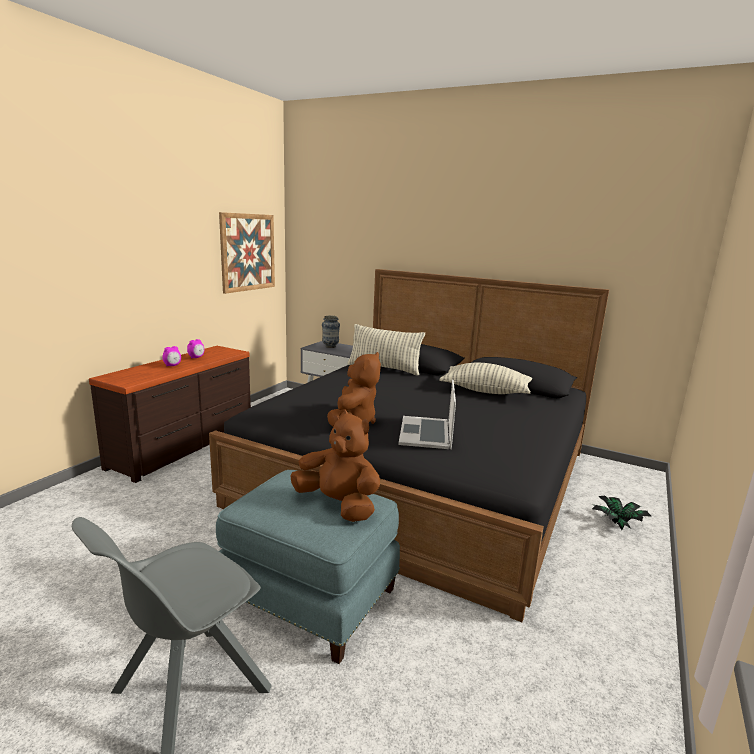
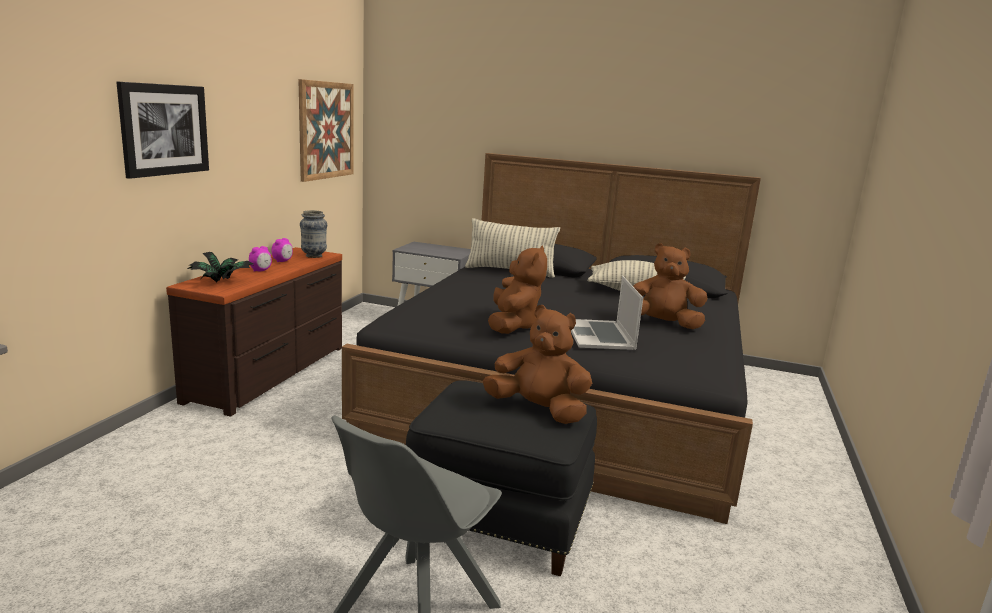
camera: 10 degrees left, 0 degrees up
(87, 255) = (164, 129): none -> picture
(310, 594) = (499, 516): blue ottoman -> black ottoman
(330, 346) = (427, 248): vase -> vase (314, 256)
(492, 423) = (662, 324): none -> brown plush toy
(619, 523) = (789, 428): potted plant -> potted plant (222, 281)

